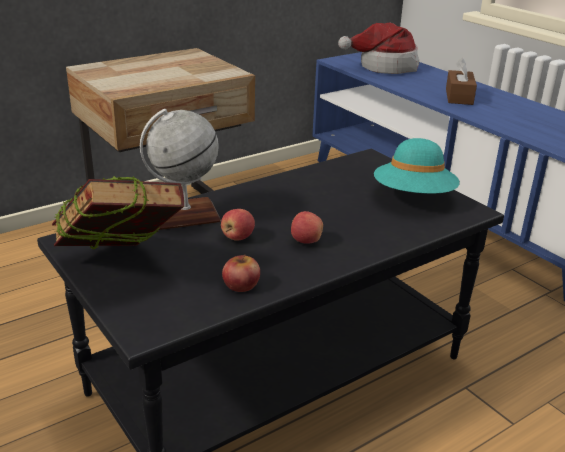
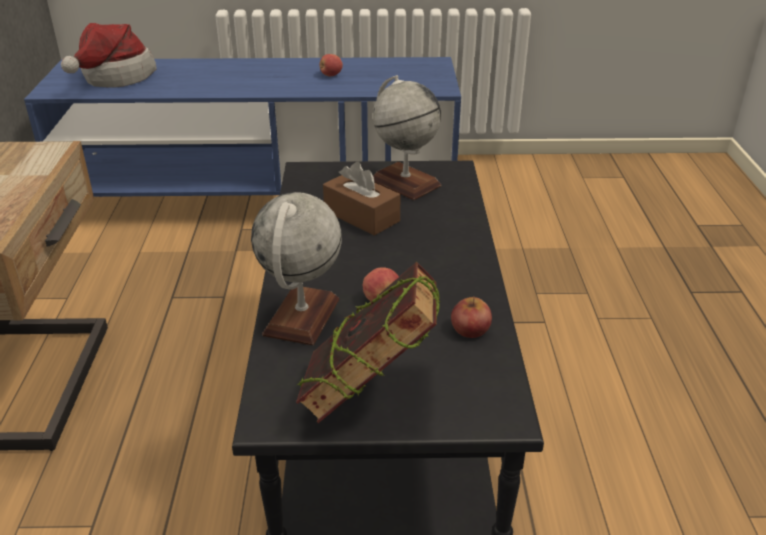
camera: 55 degrees left, 5 degrees up
(306, 241) = (426, 265): apple -> apple (331, 75)
(413, 197) = (405, 183): turquoise hat -> globe
(459, 96) = (242, 79): brown tissue box -> brown tissue box (361, 216)

